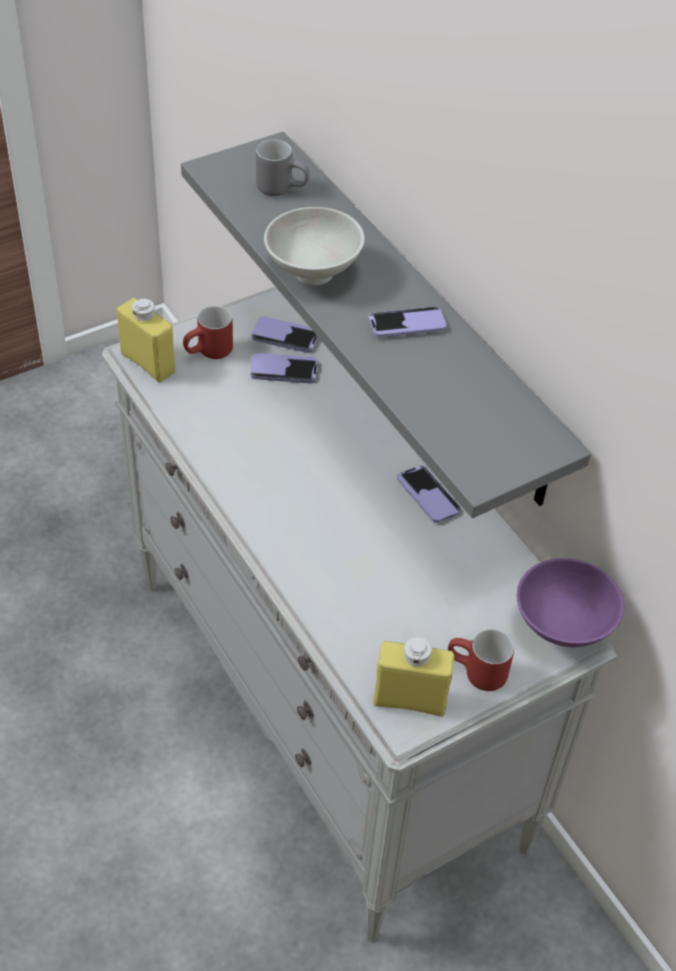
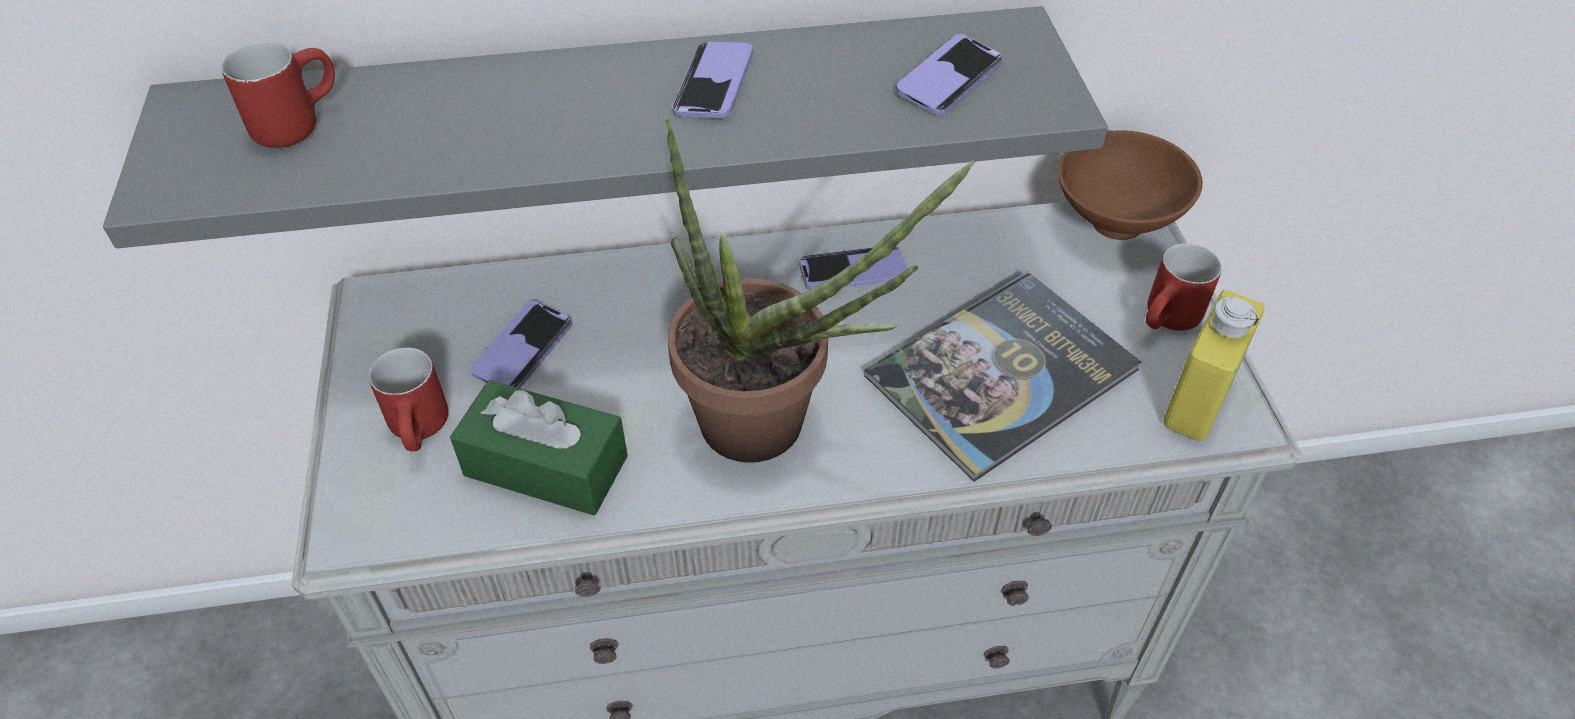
camera: 65 degrees left, 0 degrees up
(148, 363) = (384, 523): yellow bottle -> none
(210, 408) = (546, 466): none -> green tissue box
(280, 493) = (774, 429): none -> potted plant
(282, 188) = (296, 122): grey mug -> red mug
(285, 336) = (453, 326): phone -> phone (949, 78)
(311, 275) = (535, 147): white bowl -> none
(379, 590) = (1001, 374): none -> book
(559, 629) = (1116, 226): purple bowl -> brown bowl

